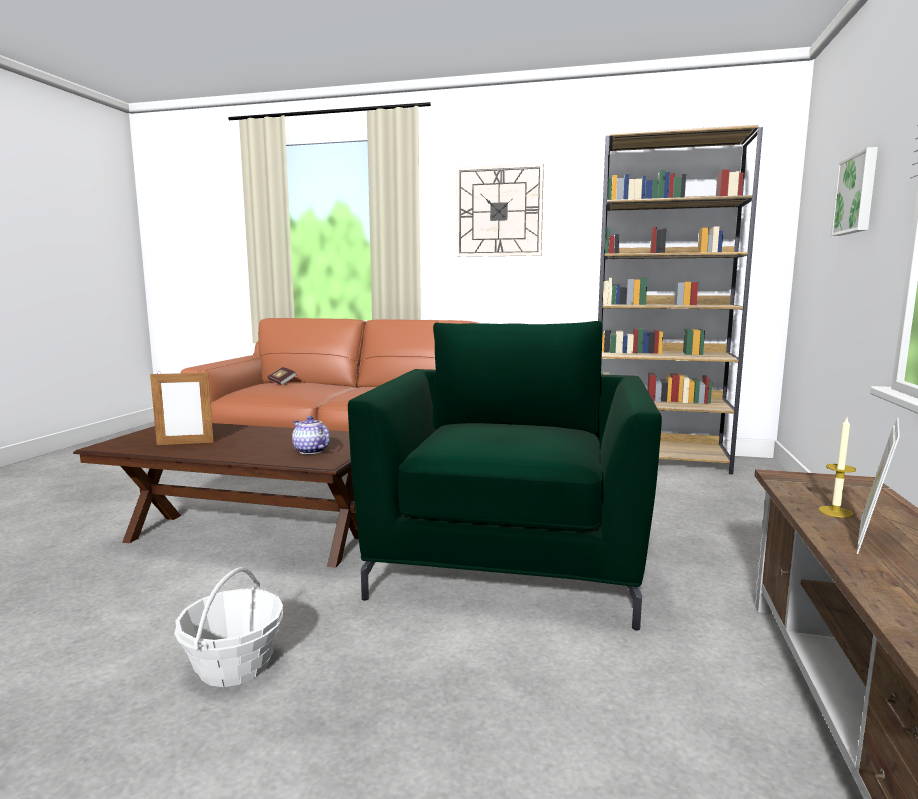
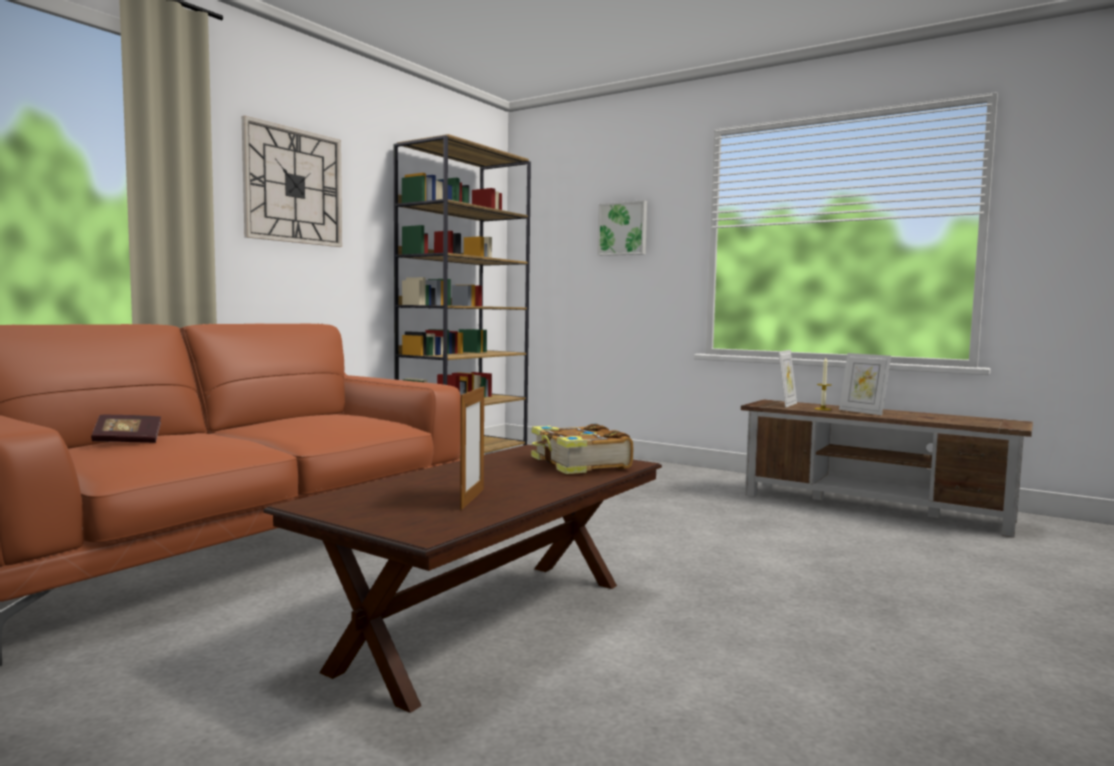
camera: 70 degrees left, 5 degrees down
(234, 666) = (806, 636): basket -> none
(310, 451) = (579, 464): teapot -> book
(510, 564) = (652, 530): green armchair -> none
(830, 490) = (786, 405): none -> picture frame

